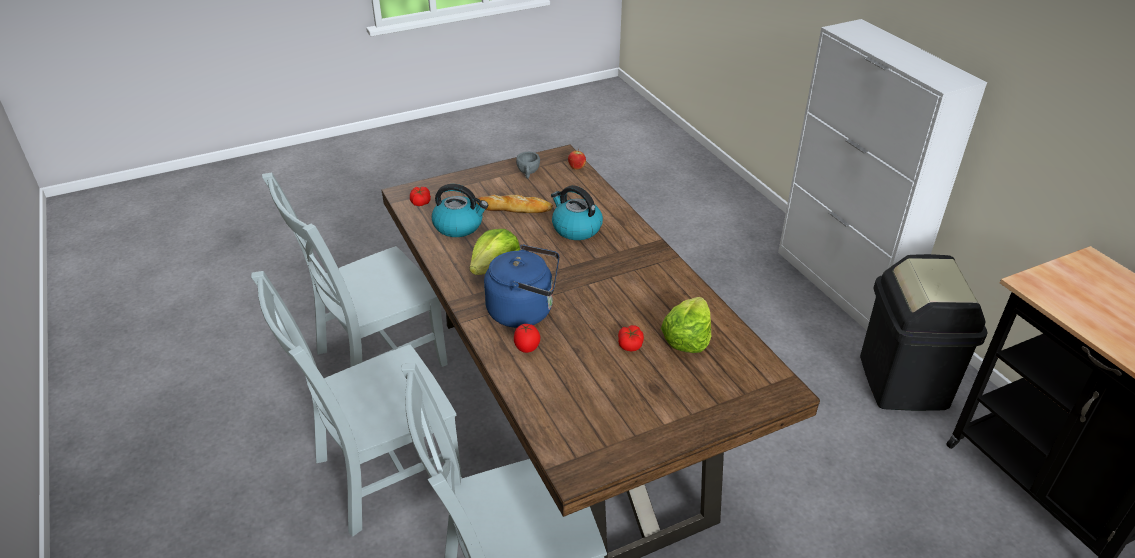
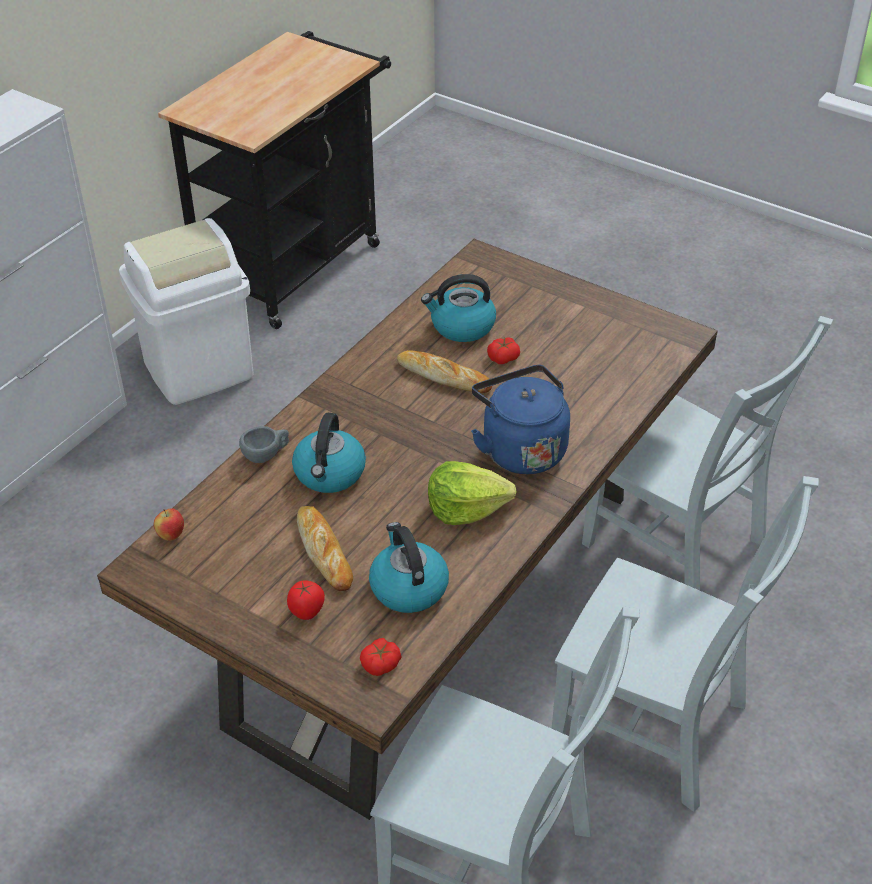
camera: 120 degrees left, 5 degrees up
(526, 349) = (575, 422): tomato -> tomato (307, 611)
(528, 173) = (220, 581): grey cup -> grey cup (266, 454)
(632, 306) = (444, 376): none -> bread
(686, 338) = (461, 326): lettuce -> kettle
(904, 382) = (198, 369): black trash can -> white trash can

